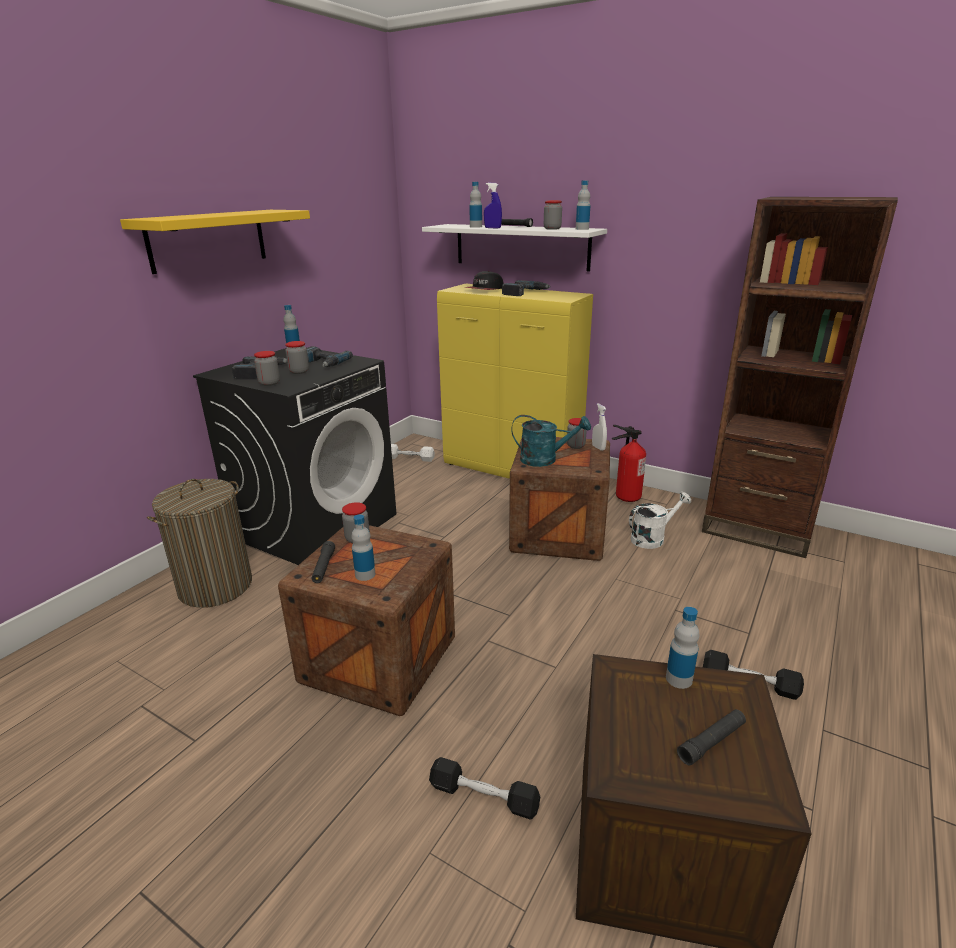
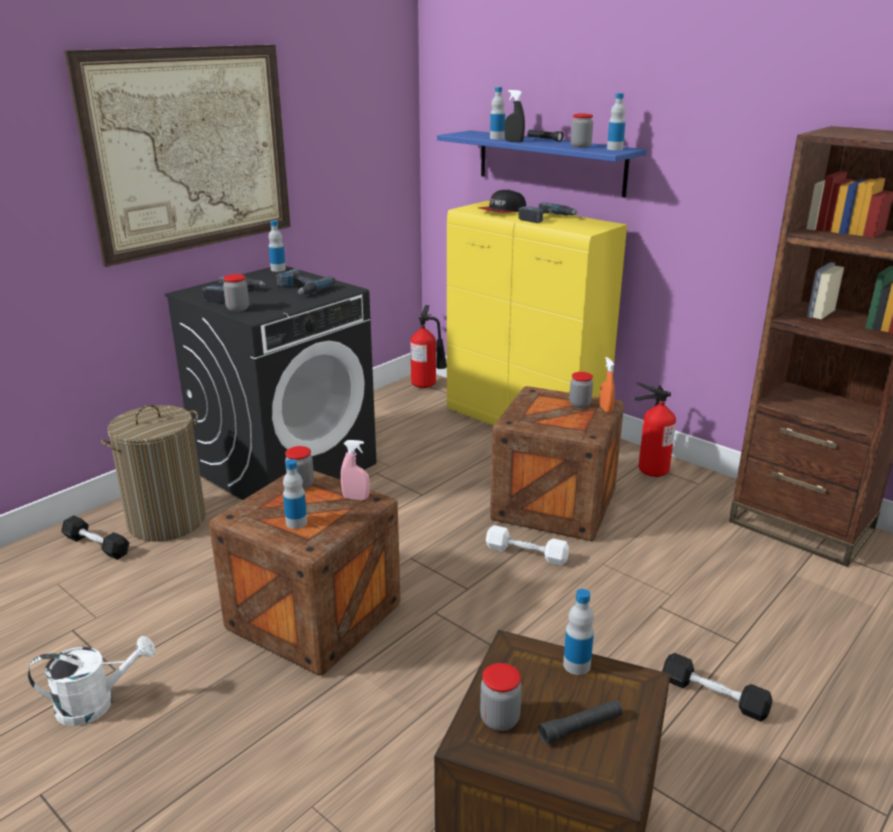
camera: 10 degrees right, 0 degrees up
(208, 240) = (191, 150): yellow shelf -> picture
(299, 371) = (273, 297): jar -> jar (500, 719)
(323, 567) = (258, 510): black flashlight -> none
(409, 458) = (410, 400): white dumbbell -> white dumbbell (526, 554)
(413, 545) = (356, 498): none -> pink spray bottle
(421, 445) = (427, 385): none -> fire extinguisher
(484, 797) = (381, 765): black dumbbell -> black dumbbell (96, 545)
(492, 228) = (514, 141): blue spray bottle -> black spray bottle
(521, 246) = (550, 162): white shelf -> blue shelf
(545, 459) = (537, 417): turquoise watering can -> none
(598, 448) = (605, 409): white spray bottle -> orange spray bottle
(652, 538) = (665, 522): white watering can -> white watering can (96, 703)

